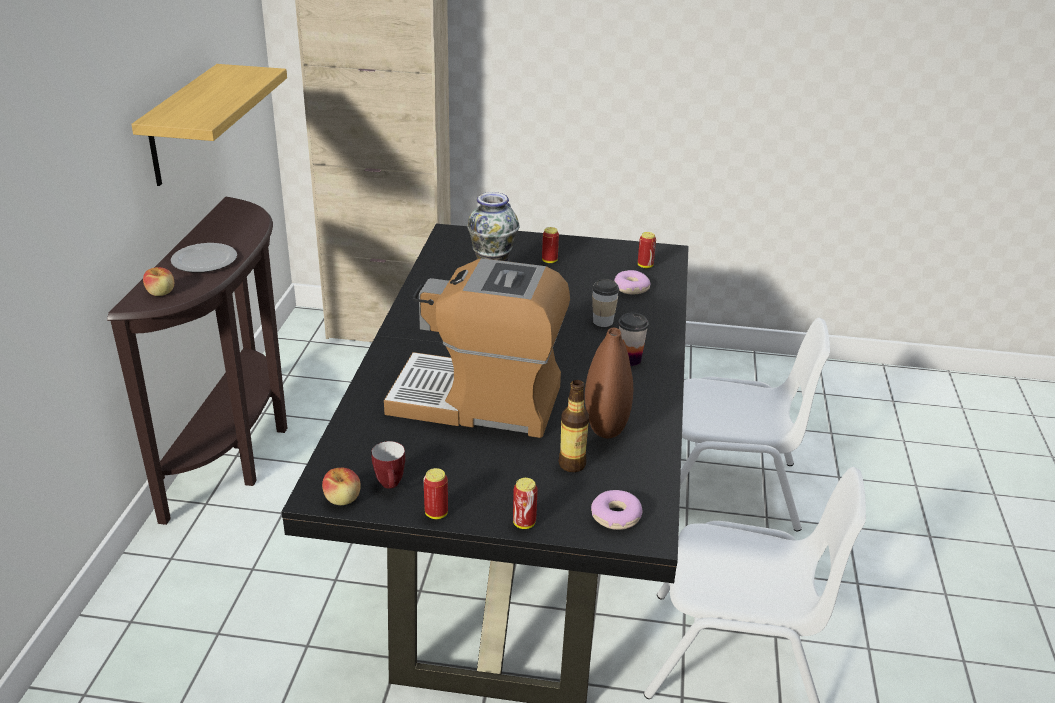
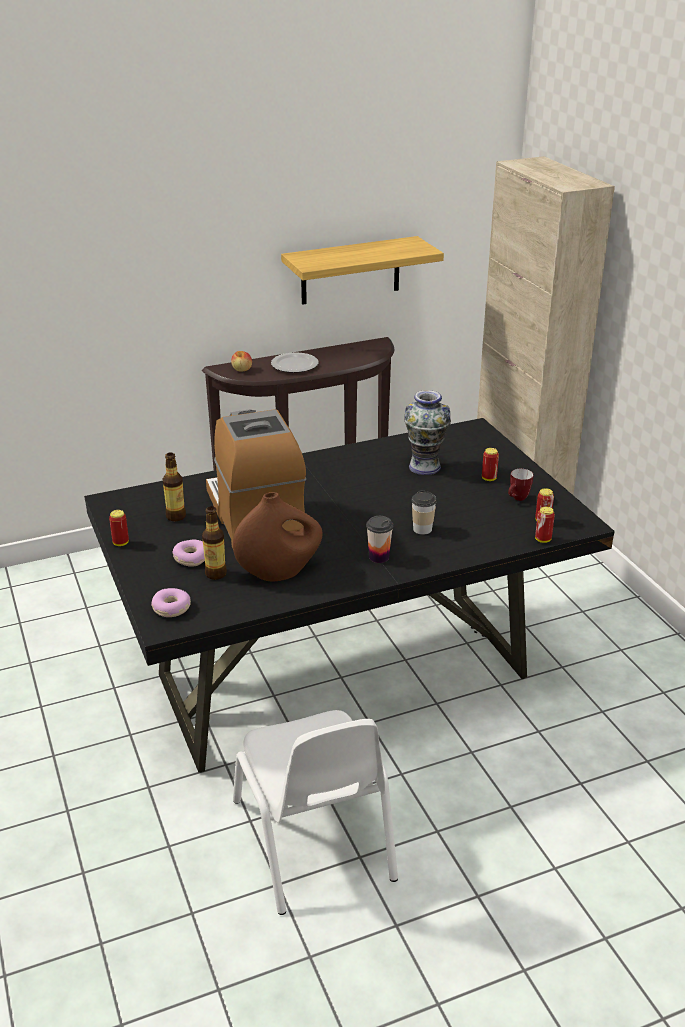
camera: 60 degrees right, 0 degrees up
(342, 499) = (110, 509): apple -> none
(391, 486) = (135, 519): mug -> mug (517, 499)
(419, 454) = (176, 516): none -> bottle
(524, 523) = (136, 576): can -> can (543, 539)
(630, 288) = (493, 525): donut -> donut (191, 558)
(727, 489) = (523, 768): white chair -> none

